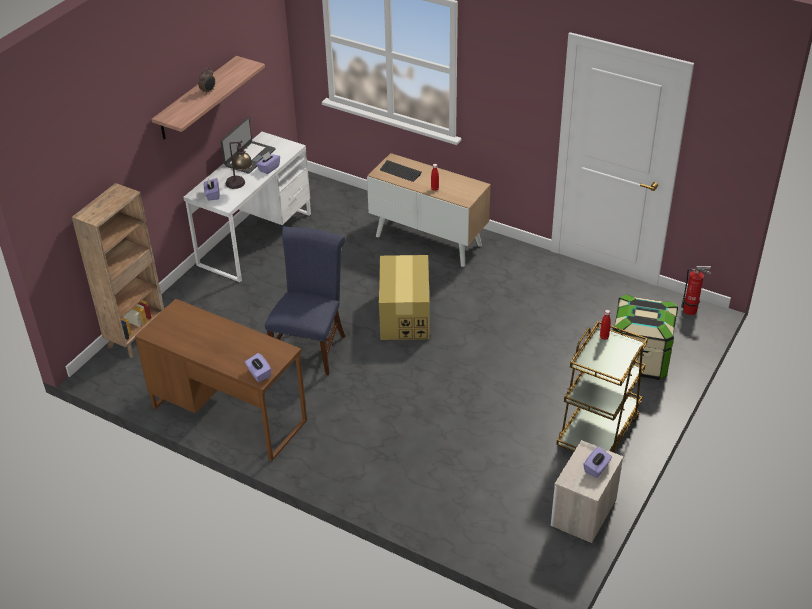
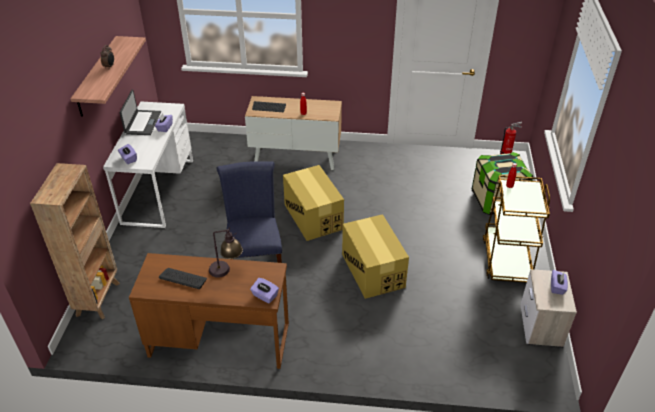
camera: 25 degrees left, 0 degrees up
(193, 333) = (183, 279): none -> keyboard
(240, 186) = (149, 146): table lamp -> table lamp (227, 271)
(432, 394) = (373, 270): none -> cardboard box

